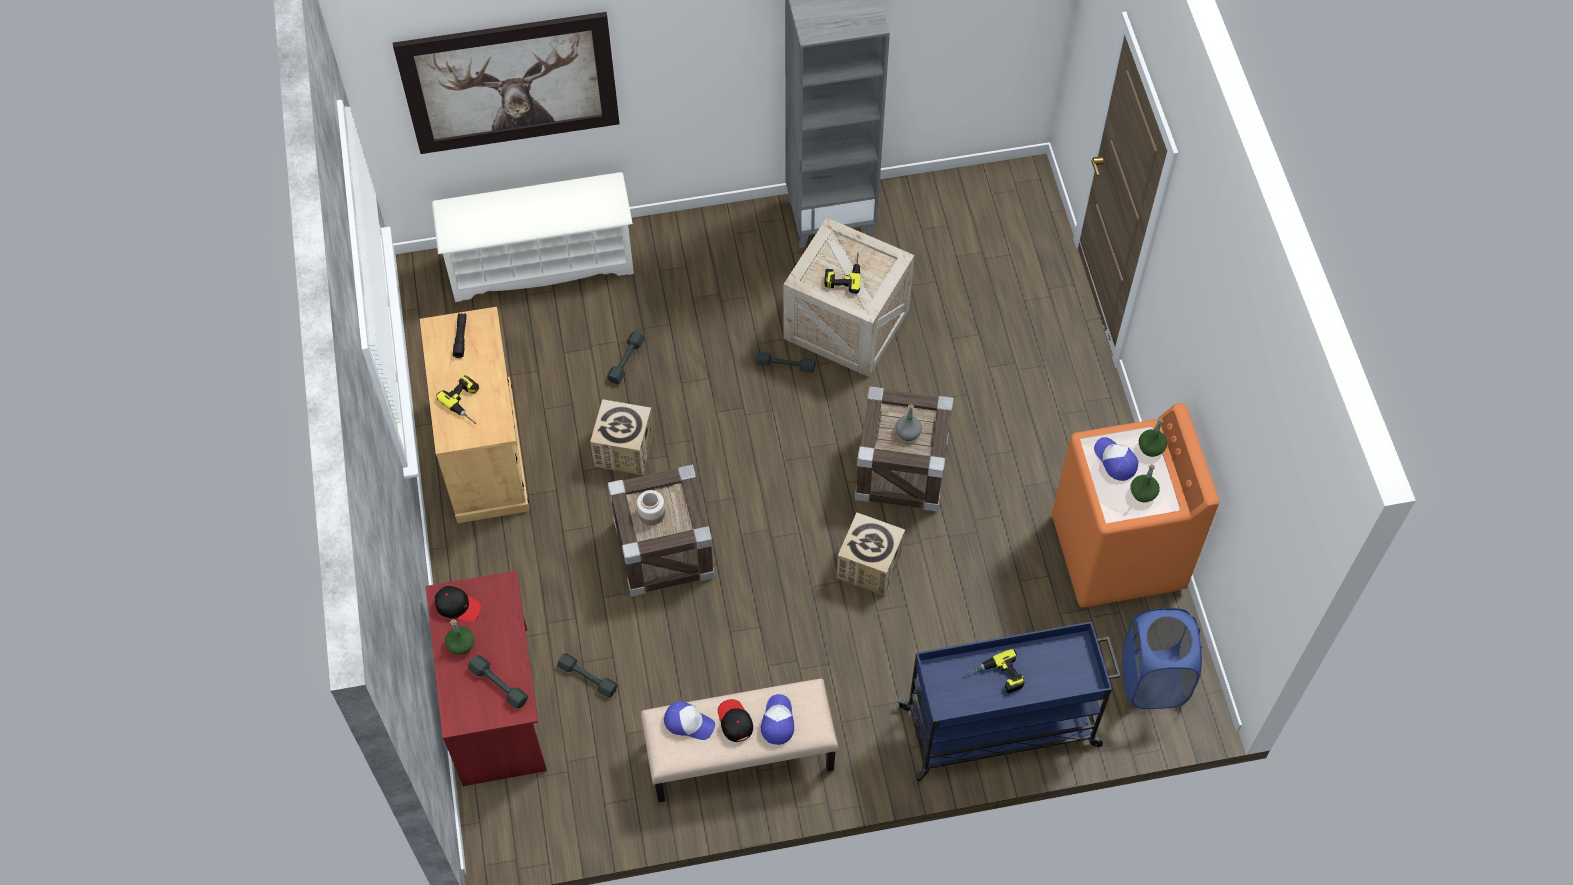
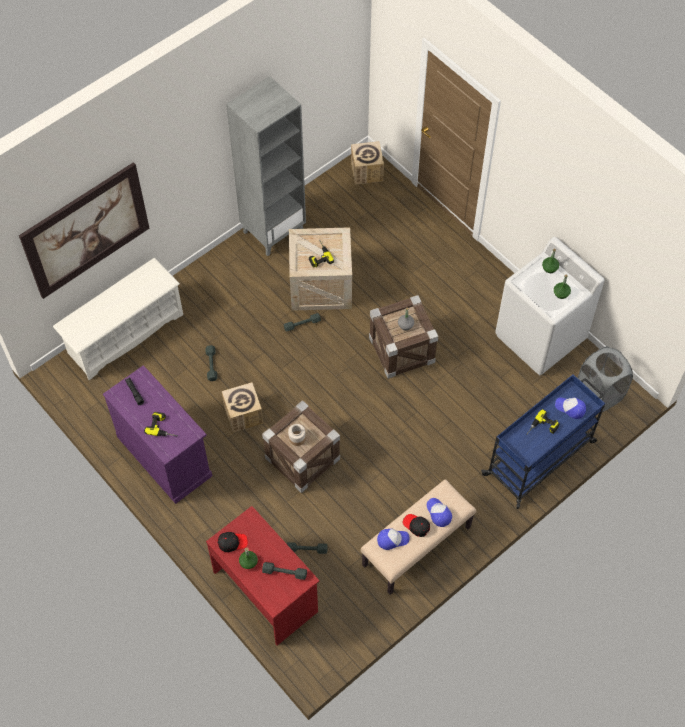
camera: 30 degrees left, 0 degrees up
(485, 452) = (164, 456): beige cabinet -> purple cabinet
(869, 565) = (418, 409): cardboard box -> cardboard box (367, 171)
(1115, 460) = (536, 284): cap -> cap (570, 408)
(1117, 553) = (540, 338): orange washing machine -> white washing machine
(1152, 680) = (599, 394): blue laundry basket -> grey laundry basket

